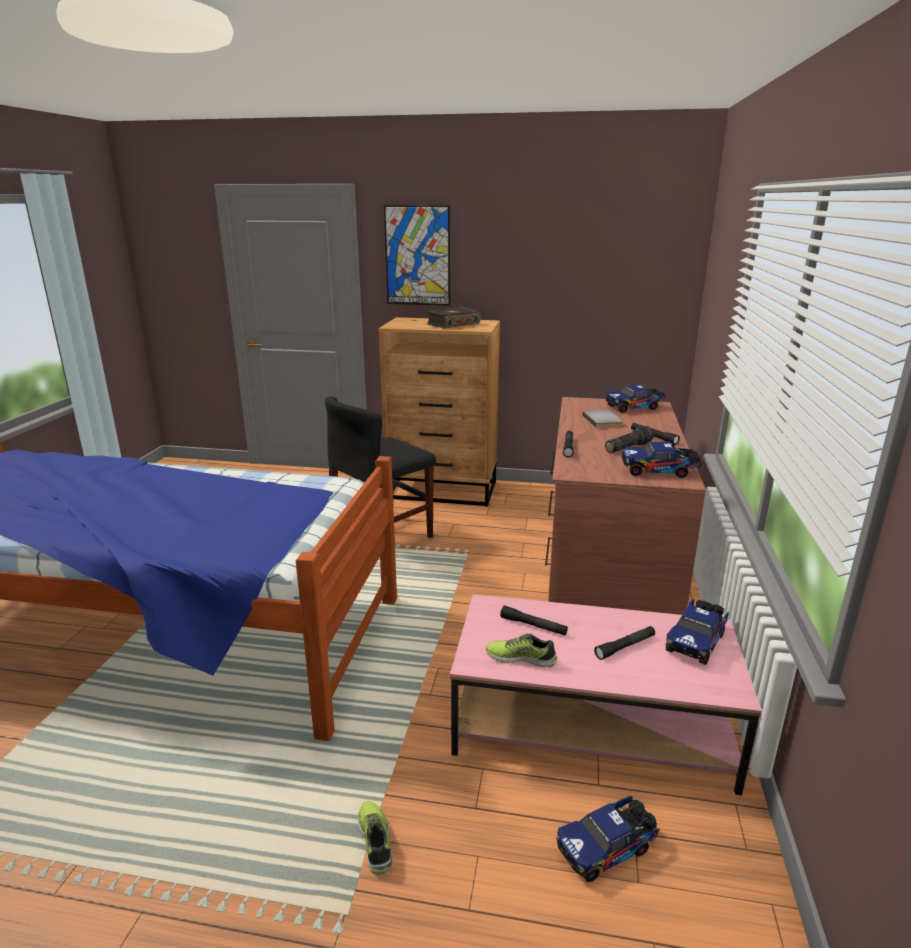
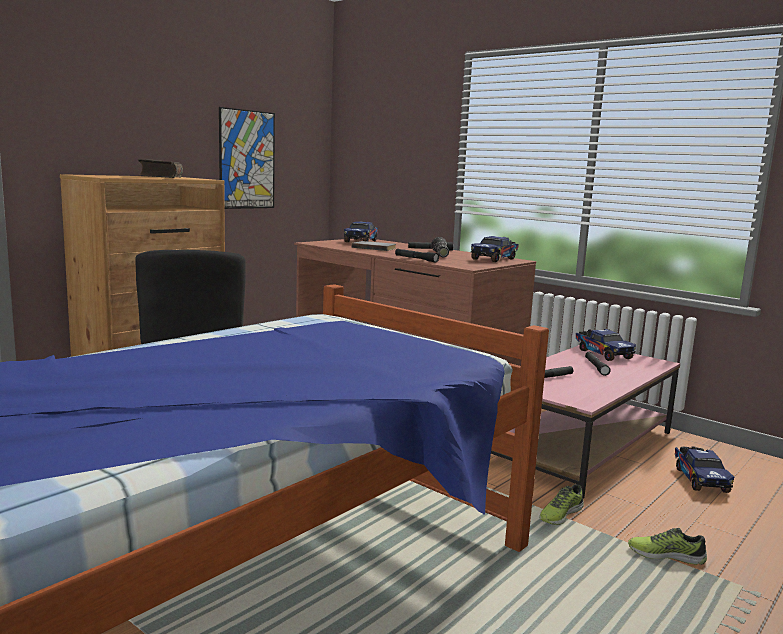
camera: 60 degrees left, 10 degrees down
(417, 256) = (81, 97): picture -> picture (247, 159)
(521, 658) = (587, 390): shoe -> shoe (560, 514)

